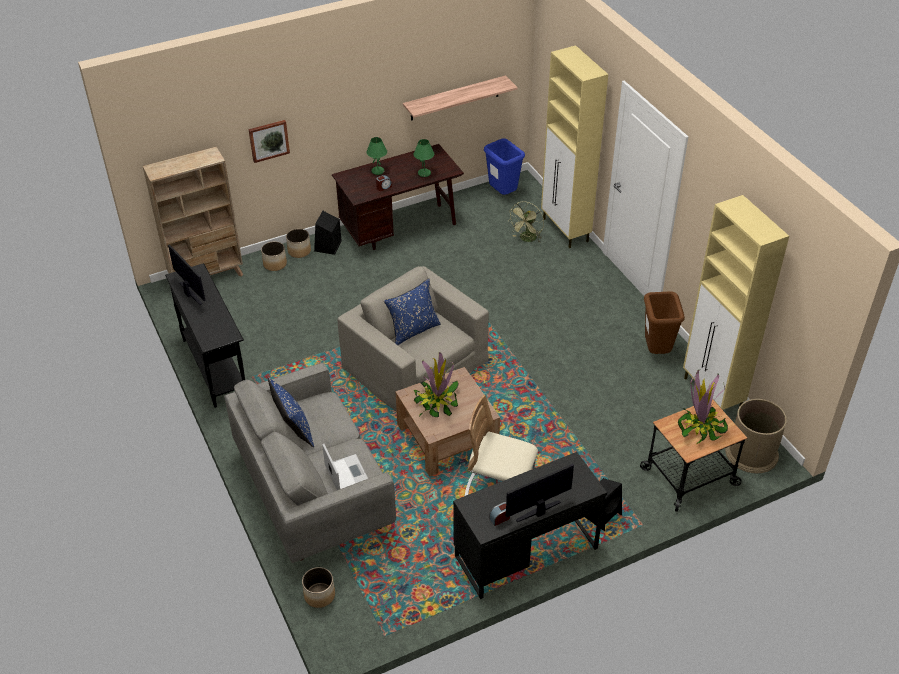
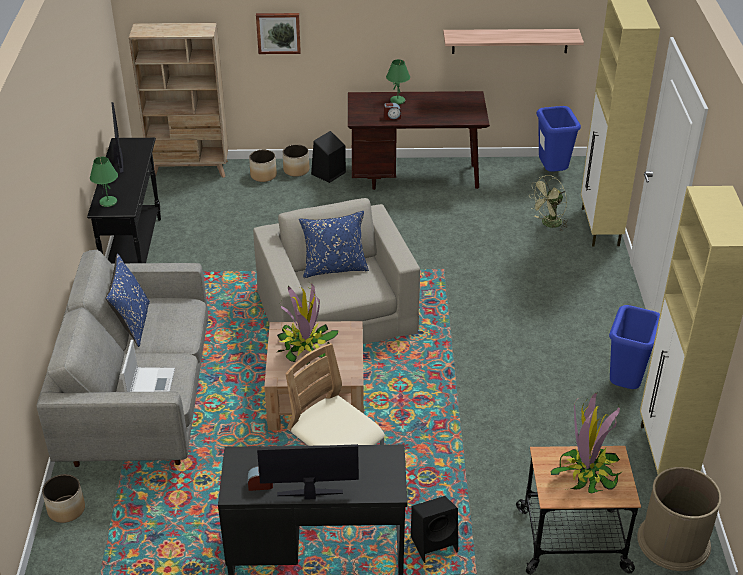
camera: 25 degrees right, 5 degrees down
(424, 173) = (445, 115): green table lamp -> green table lamp (108, 202)
(656, 352) = (625, 386): brown trash can -> blue trash can

